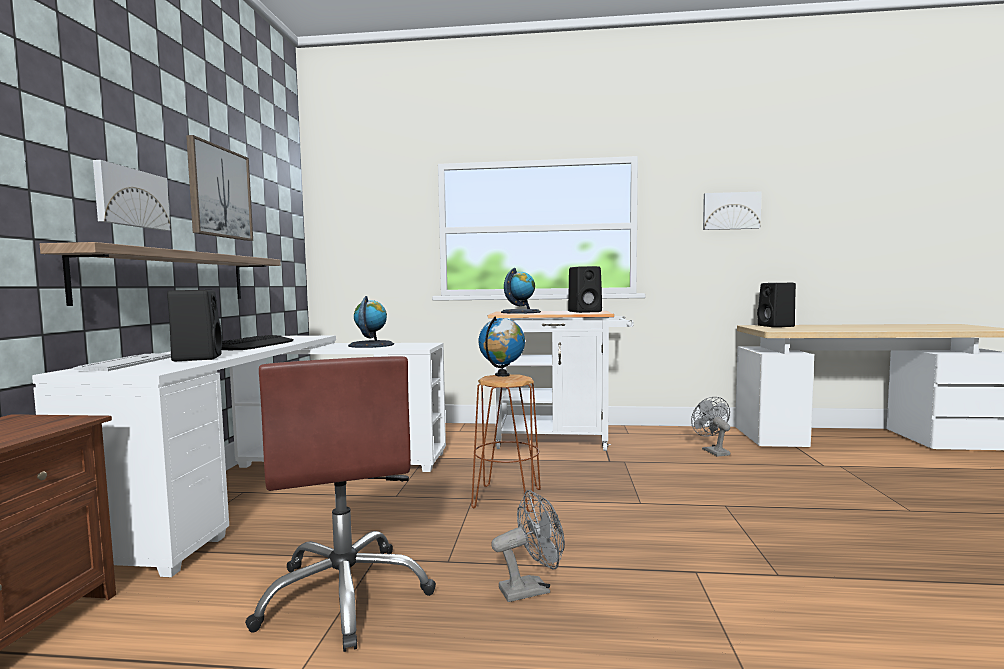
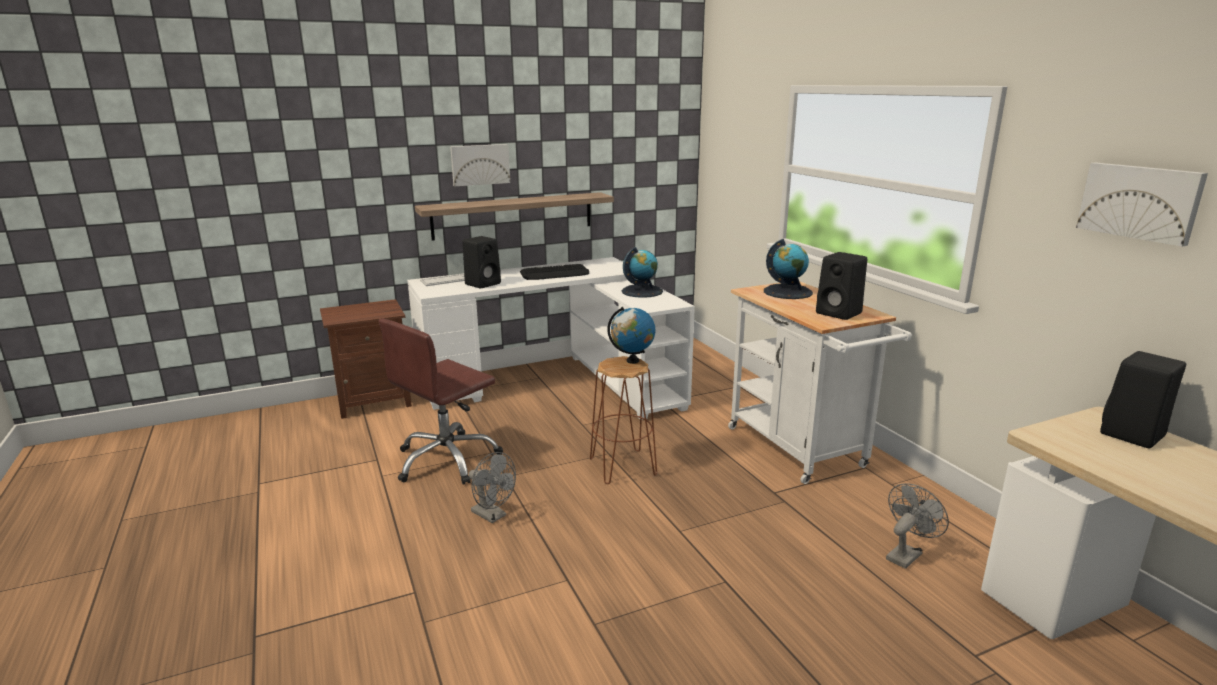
camera: 60 degrees right, 15 degrees up
(219, 192) = (570, 140): picture -> none

